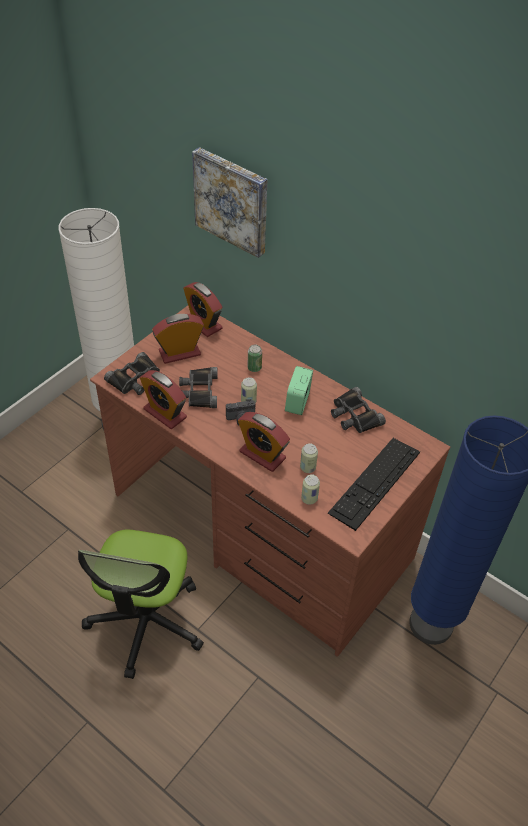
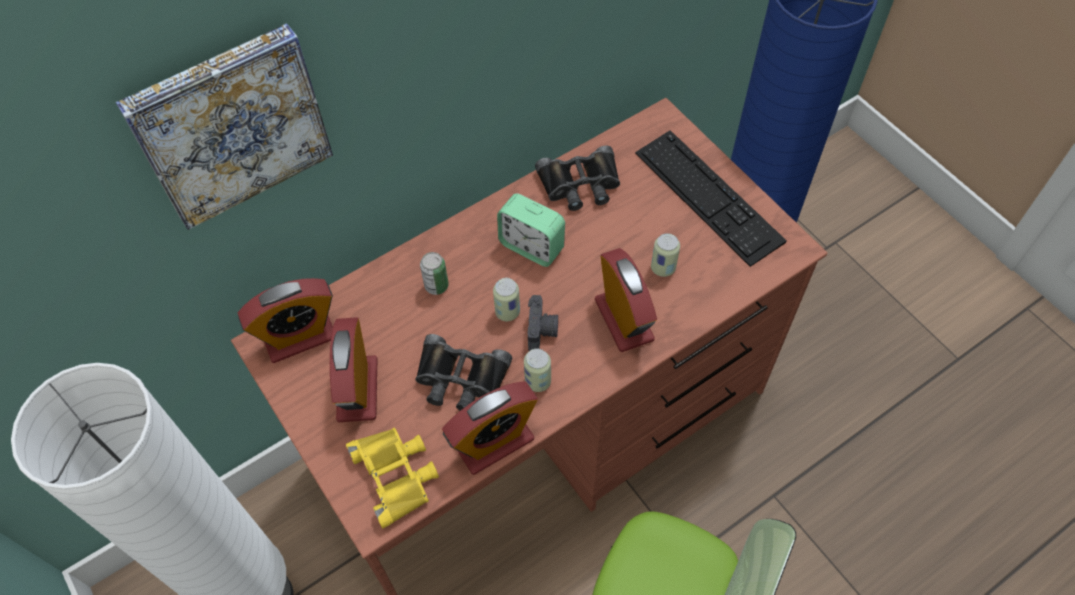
camera: 70 degrees left, 10 degrees up
(136, 379) = (396, 475): black binoculars -> yellow binoculars
(262, 455) = (624, 320): alarm clock -> alarm clock turned 75 degrees counterclockwise
(309, 498) = (720, 281): can -> can (538, 381)

